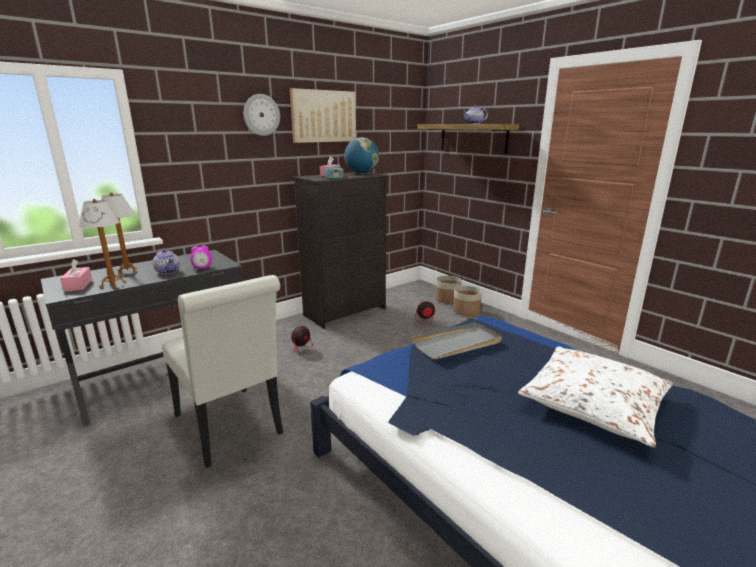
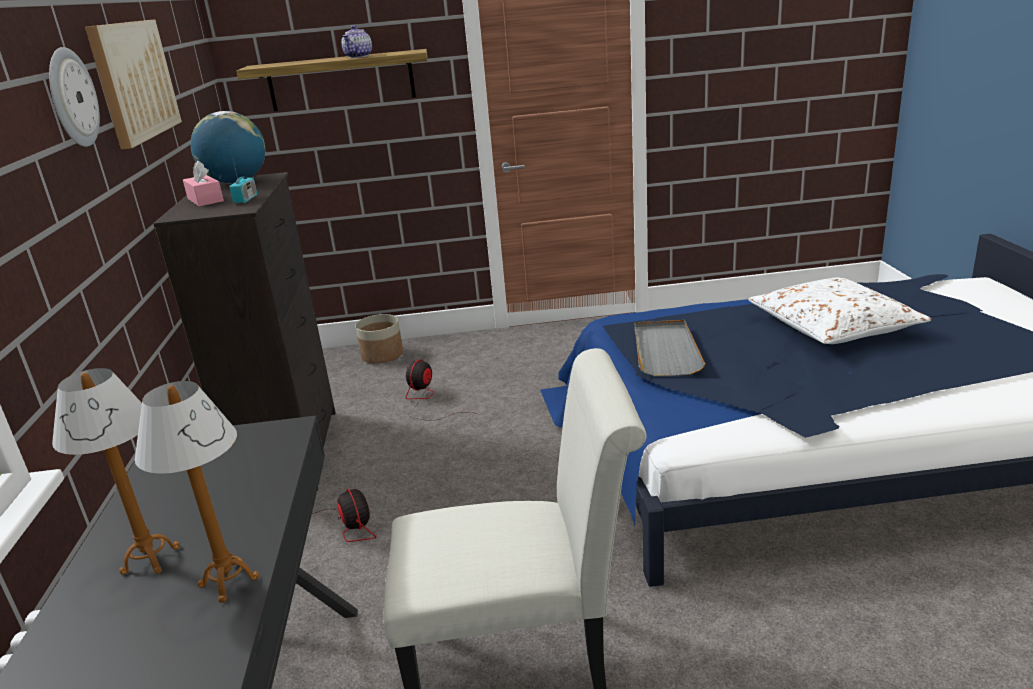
camera: 55 degrees left, 5 degrees up
(78, 285) = (149, 643): pink tissue box -> none
(168, 271) = (232, 501): teapot -> none
(202, 268) = (272, 457): alarm clock -> none
(466, 311) = (435, 355): planter -> none

